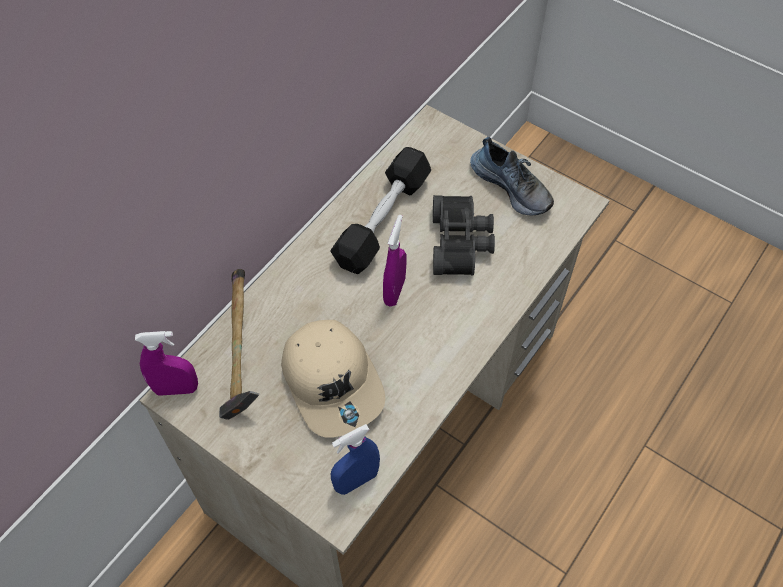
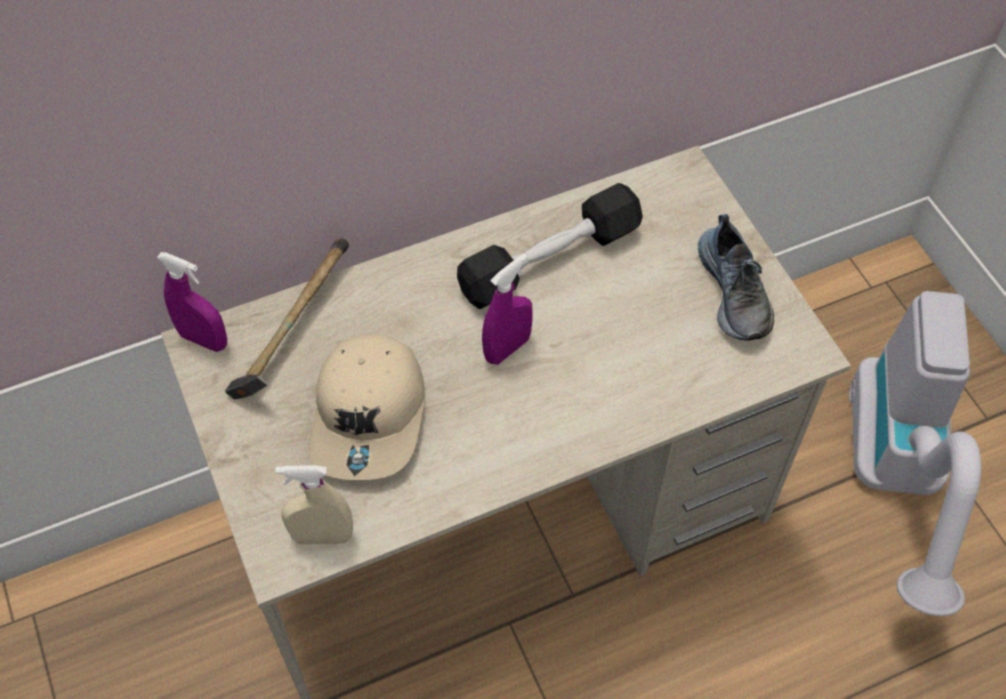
camera: 30 degrees right, 0 degrees up
(356, 480) = (322, 536): blue spray bottle -> beige spray bottle
(462, 243) = (625, 330): black binoculars -> none
(610, 274) = (898, 484): none -> vacuum cleaner

